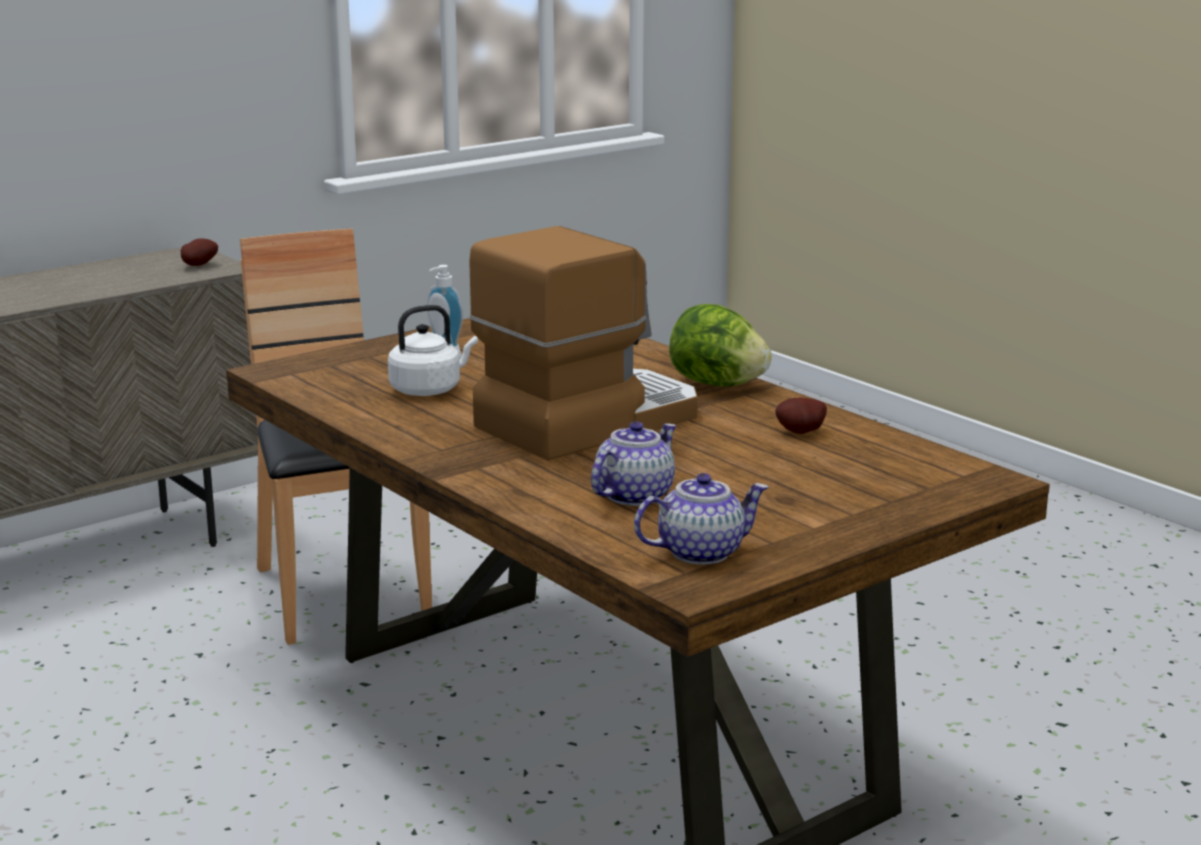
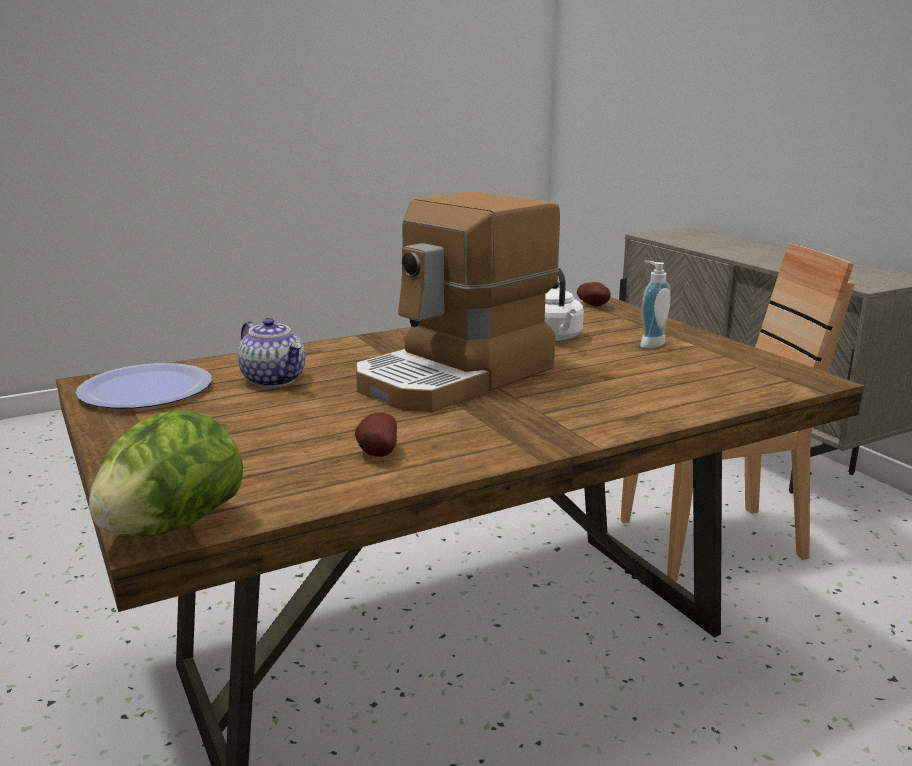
camera: 100 degrees right, 0 degrees up
(198, 265) = (866, 280): potato -> potato (594, 306)
(587, 421) = (456, 377): coffee machine -> coffee machine turned 75 degrees clockwise
(701, 552) = (146, 389): teapot -> plate
(717, 384) = (551, 432): lettuce -> lettuce (172, 526)

